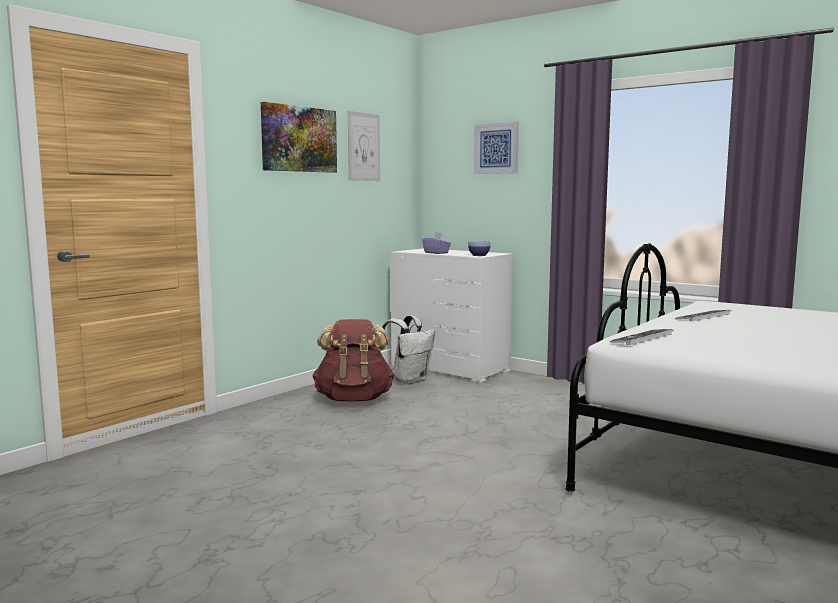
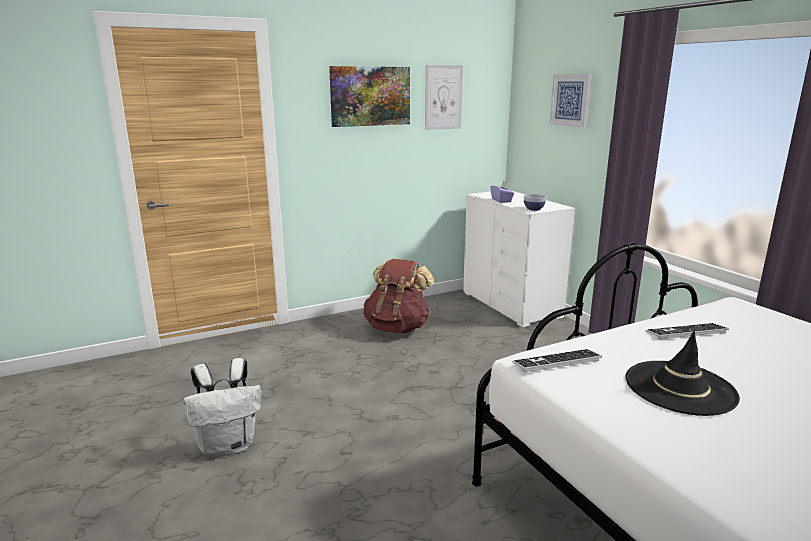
camera: 25 degrees right, 10 degrees up
(408, 380) = (461, 313): white backpack -> white backpack (228, 446)
(748, 339) = (679, 387): none -> black hat

